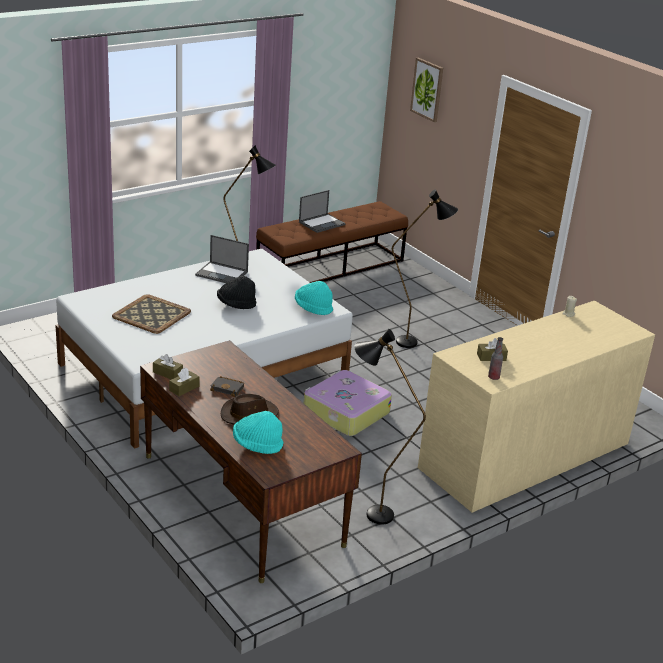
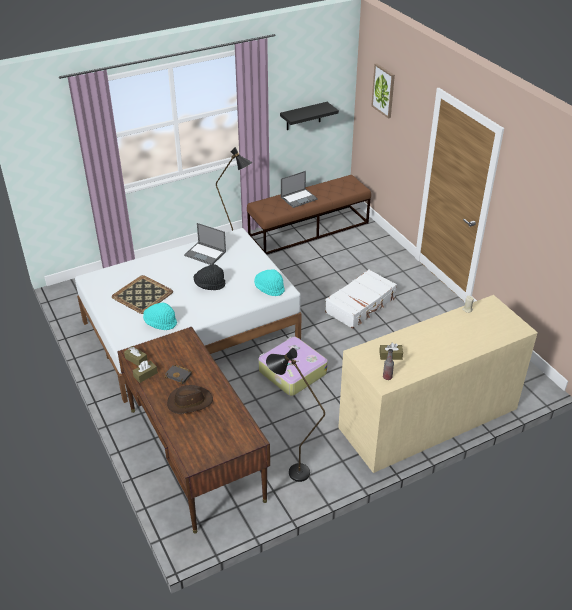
camera: 10 degrees right, 10 degrees up
(257, 445) = (189, 433): turquoise hat -> turquoise hat (160, 323)
(326, 122) = (303, 116): none -> black shelf
(414, 343) = (361, 305): black floor lamp -> white suitcase

